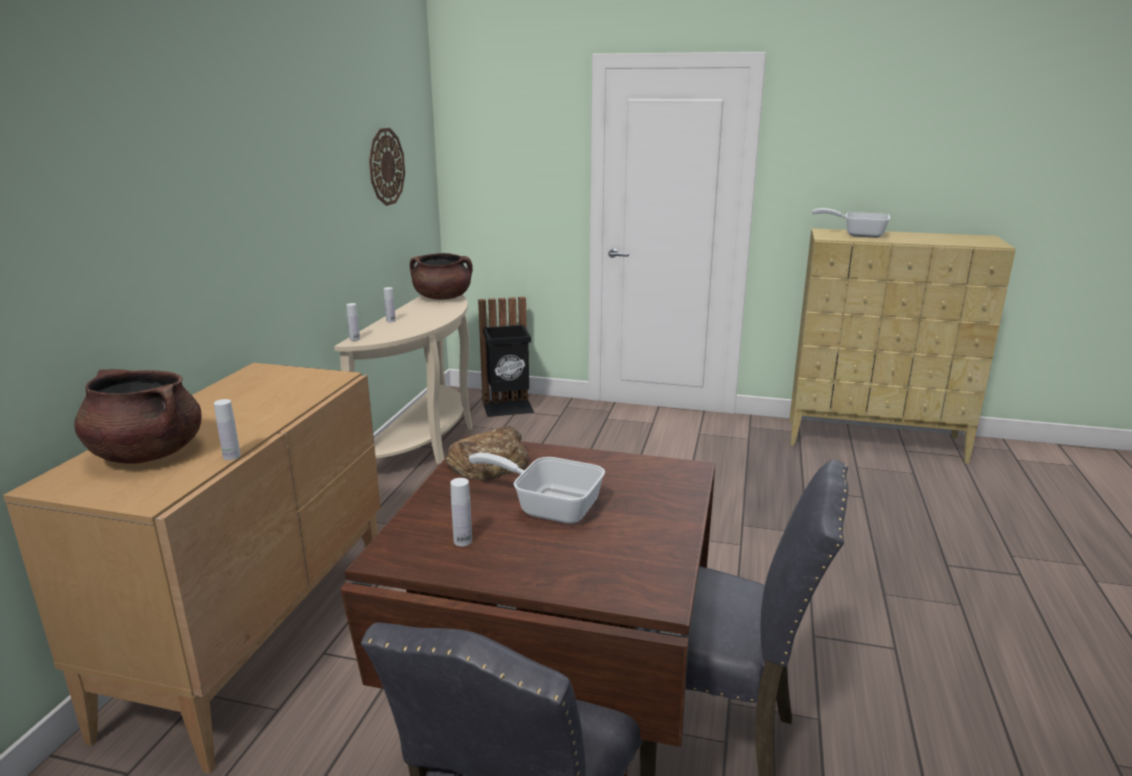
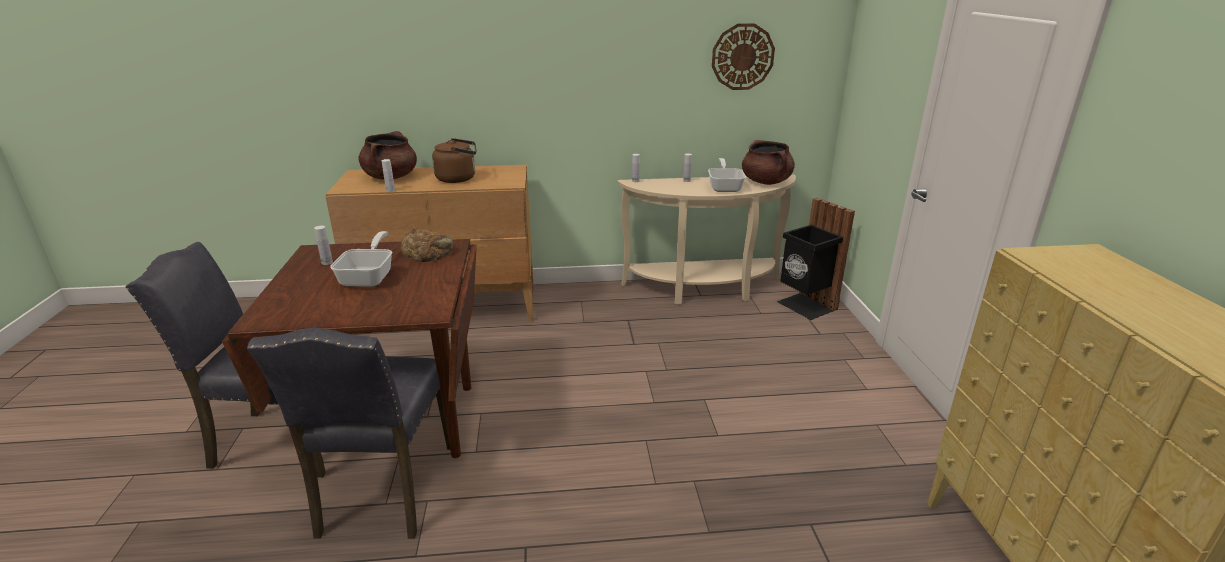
camera: 70 degrees right, 5 degrees up
(251, 405) = (458, 178): none -> brown kettle
(857, 234) = (1105, 274): frying pan -> frying pan (725, 187)

